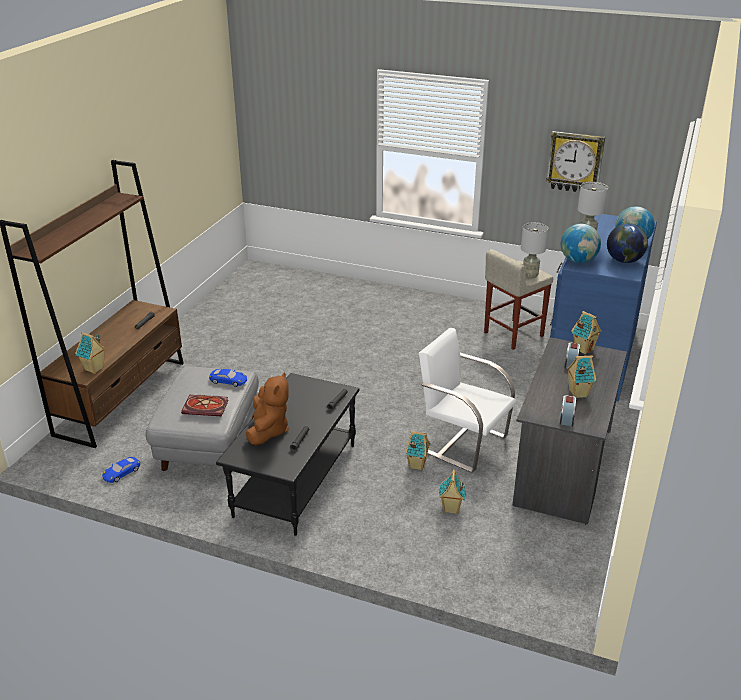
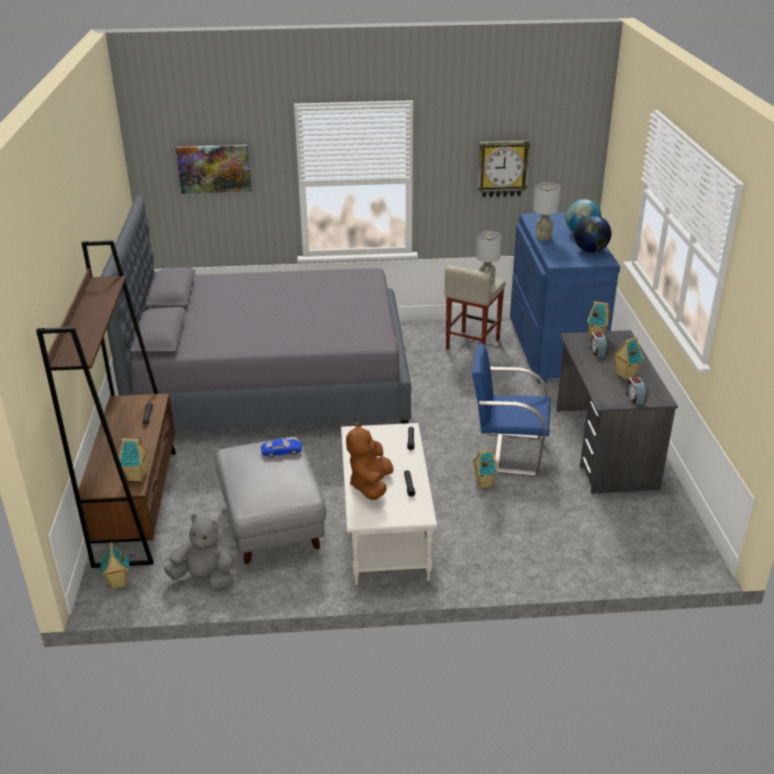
camera: 25 degrees left, 0 degrees up
(121, 472) = (204, 579): blue toy car -> grey plush toy
(206, 407) = (284, 482): book -> none
(268, 431) = (371, 485): brown plush toy -> brown plush toy turned 150 degrees counterclockwise
(295, 479) = (385, 530): black coffee table -> white coffee table
(305, 120) = (214, 168): none -> picture
(306, 325) = (272, 383): none -> grey bed
(451, 509) = (543, 512): toy house -> toy house (118, 583)
(463, 443) = (507, 452): white chair -> blue chair
(578, 261) = (554, 258): globe -> none

